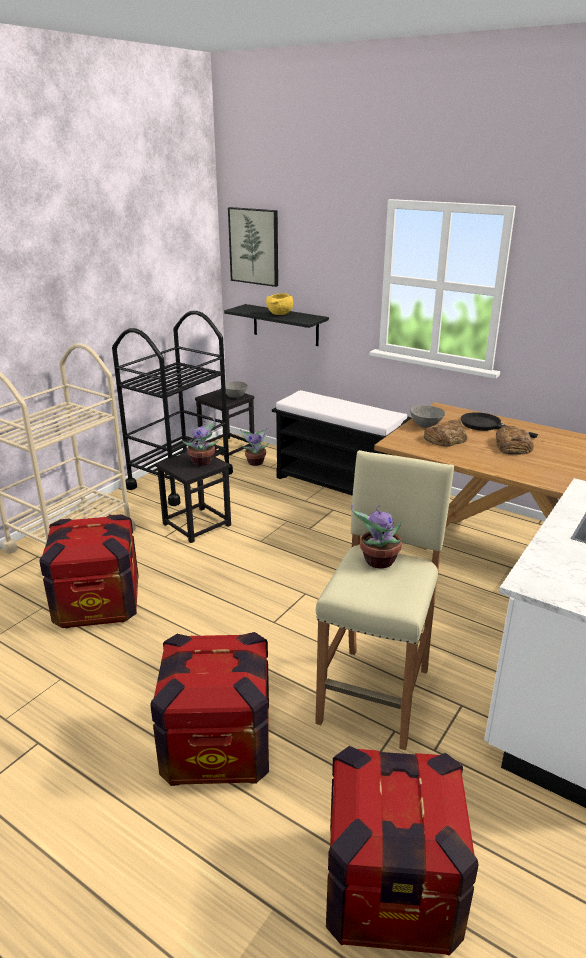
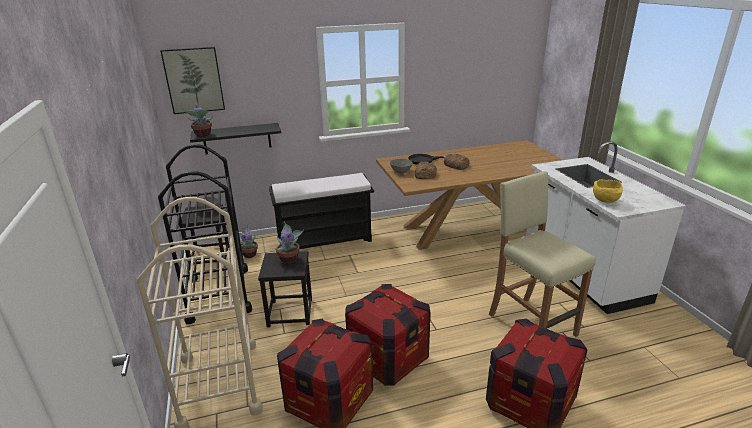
camera: 50 degrees left, 0 degrees up
(279, 314) = (242, 130): yellow bowl -> yellow bowl (606, 201)
(377, 562) = (532, 243): potted plant -> potted plant (202, 135)
(391, 889) = (664, 386): crate -> crate (388, 359)

